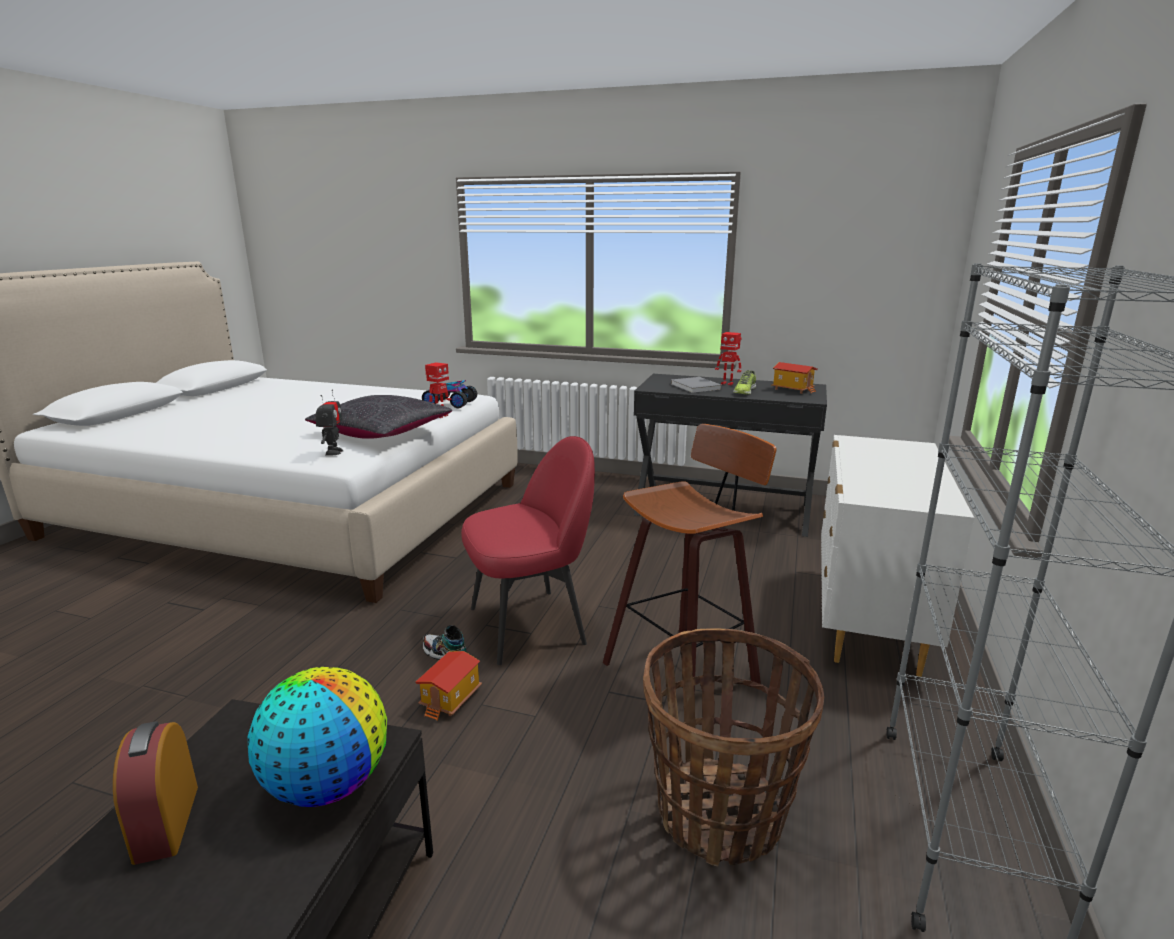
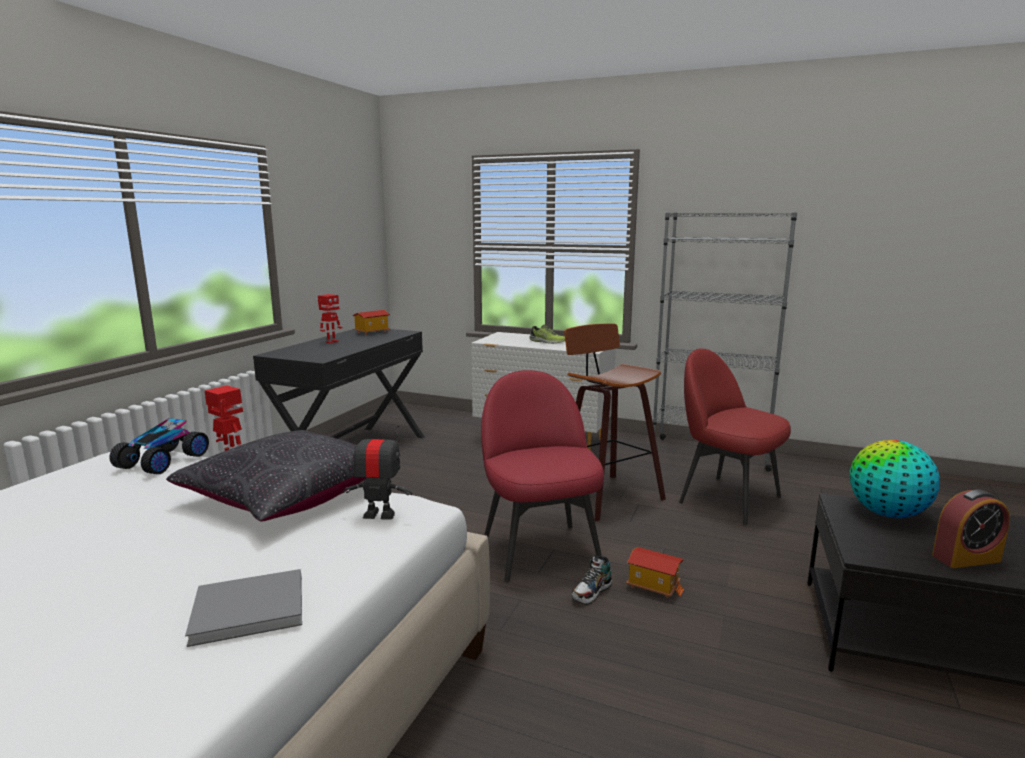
camera: 85 degrees left, 5 degrees down
(696, 387) = (334, 349): grey book -> grey book (253, 609)
(720, 813) = (727, 498): basket -> red chair
(744, 391) = (364, 341): shoe -> shoe (547, 342)

